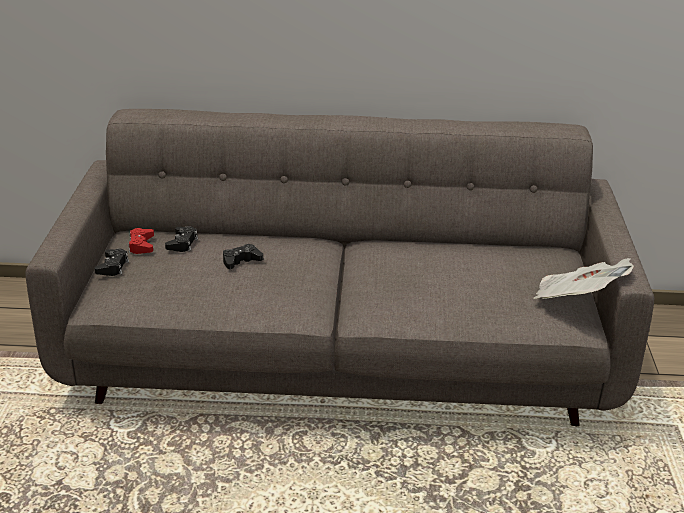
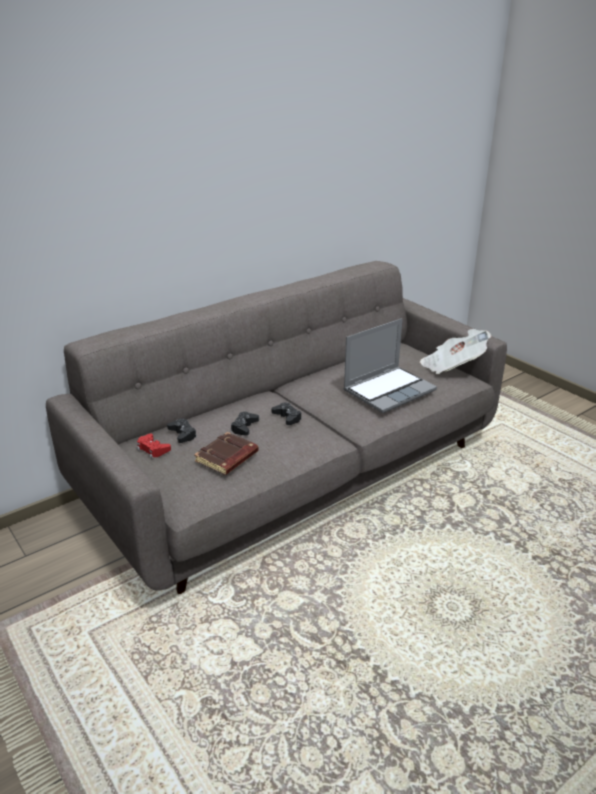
camera: 40 degrees left, 0 degrees up
(112, 267) = (156, 473): black game controller -> black game controller (287, 417)
(182, 281) = (227, 458): none -> brown book
(446, 291) = (389, 390): none -> laptop

